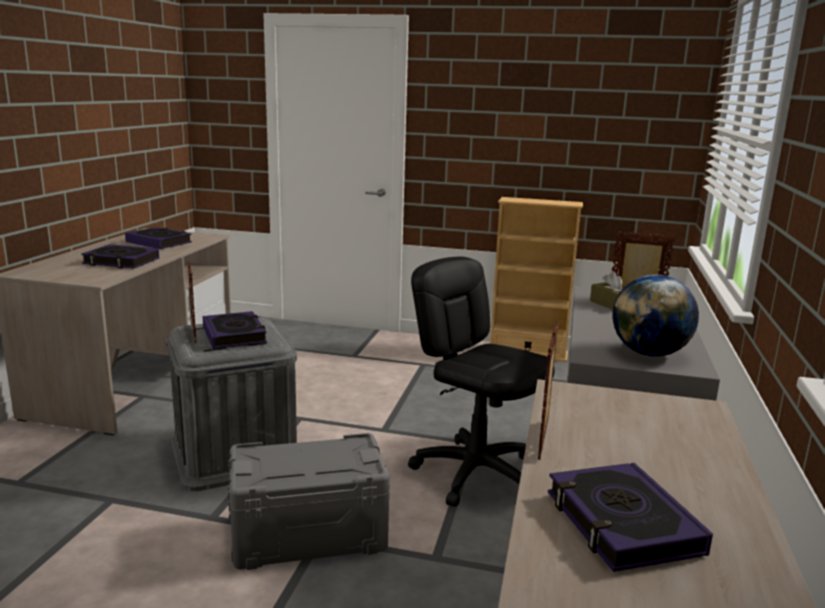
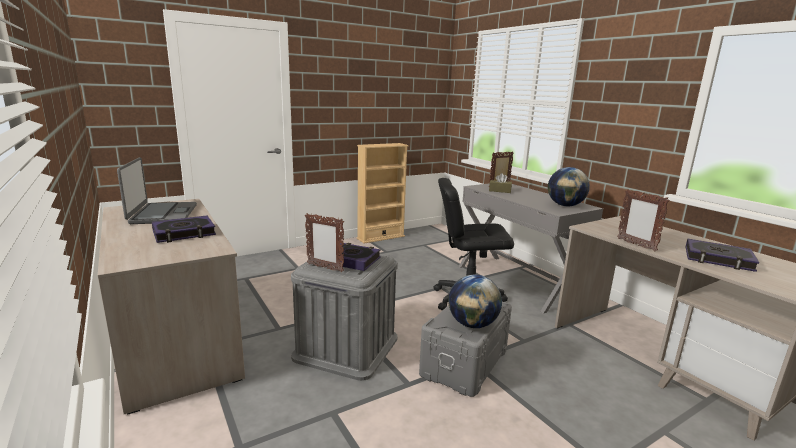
camera: 45 degrees left, 0 degrees up
(159, 242) = (163, 214): book -> laptop
(288, 471) = (472, 324): none -> globe

